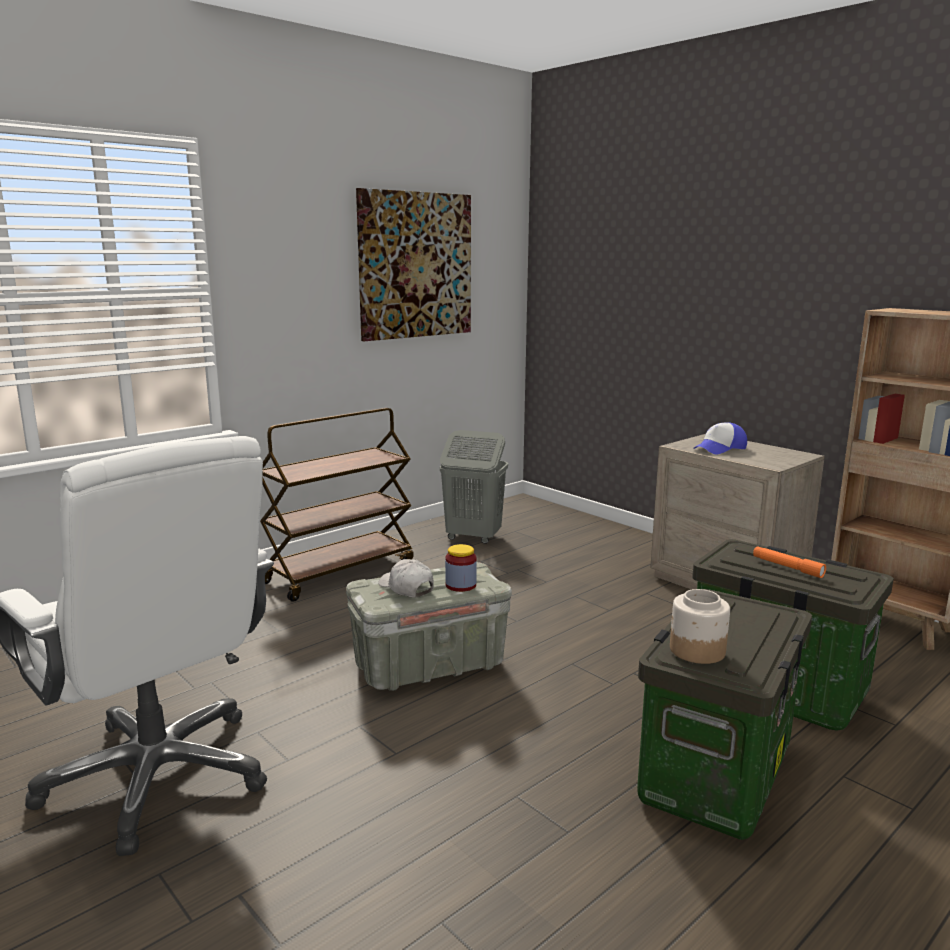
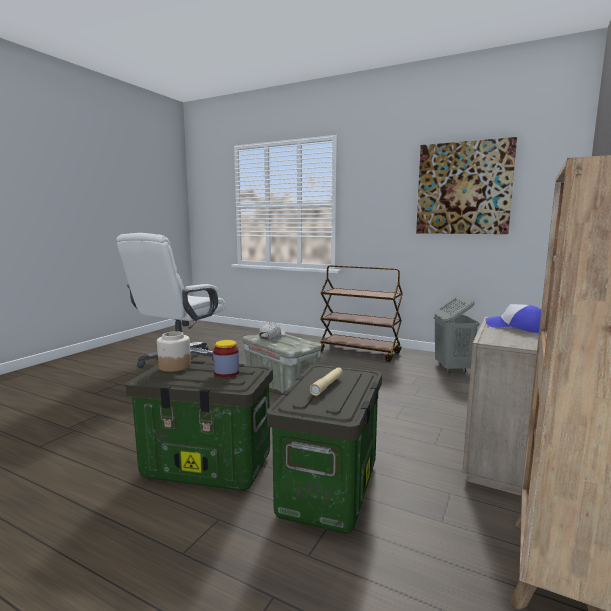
camera: 70 degrees right, 5 degrees down
(460, 585) = (283, 343): jar -> jar (226, 373)
(787, 567) = (327, 385): orange flashlight -> beige flashlight

